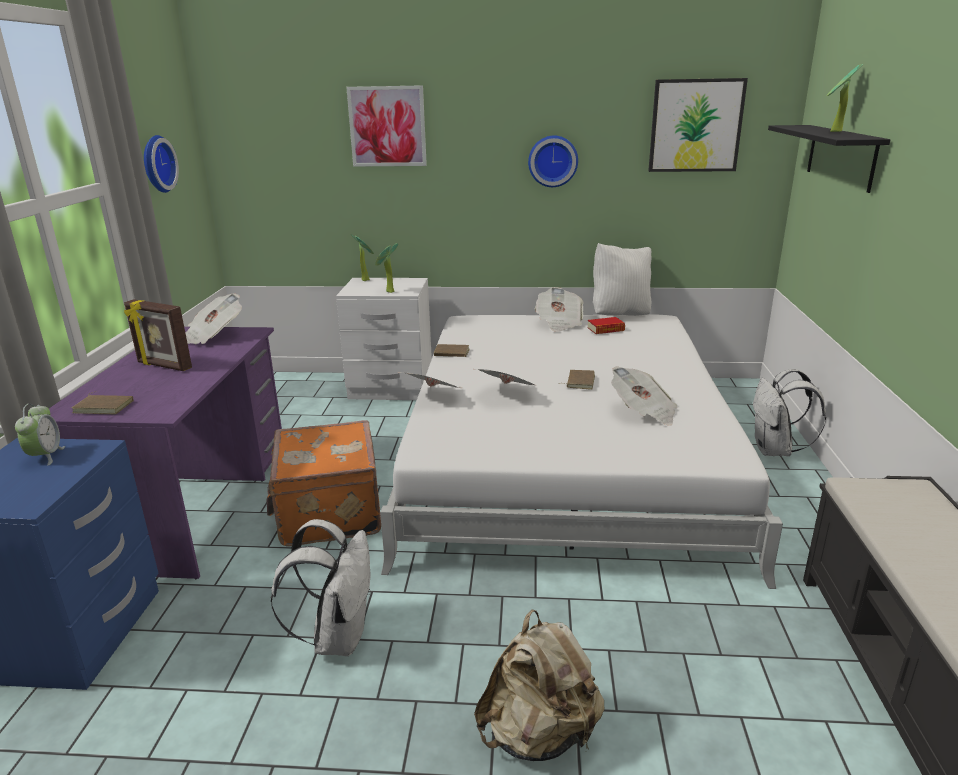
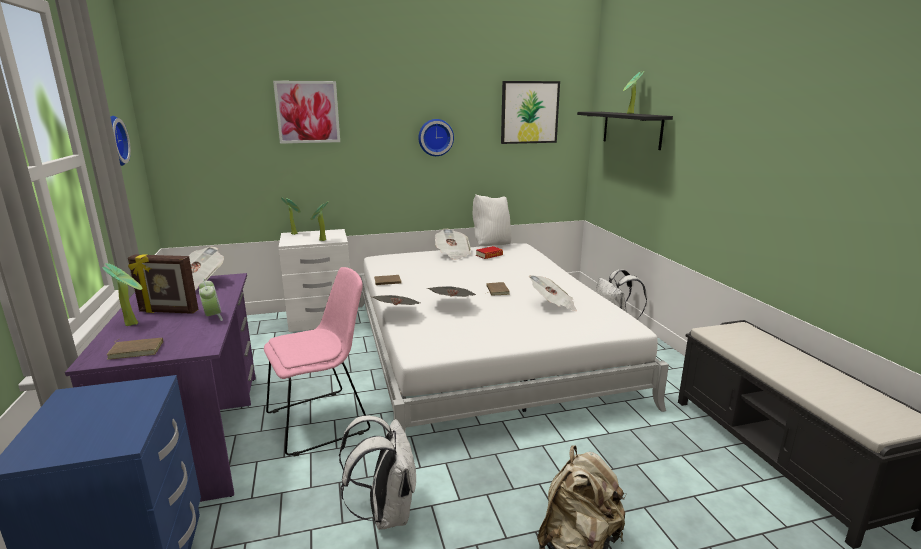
camera: 20 degrees left, 5 degrees down
(46, 456) = (104, 400): alarm clock -> alarm clock (212, 317)
(123, 375) = (133, 323): none -> potted plant
(328, 513) = (322, 420): orange suitcase -> pink chair

